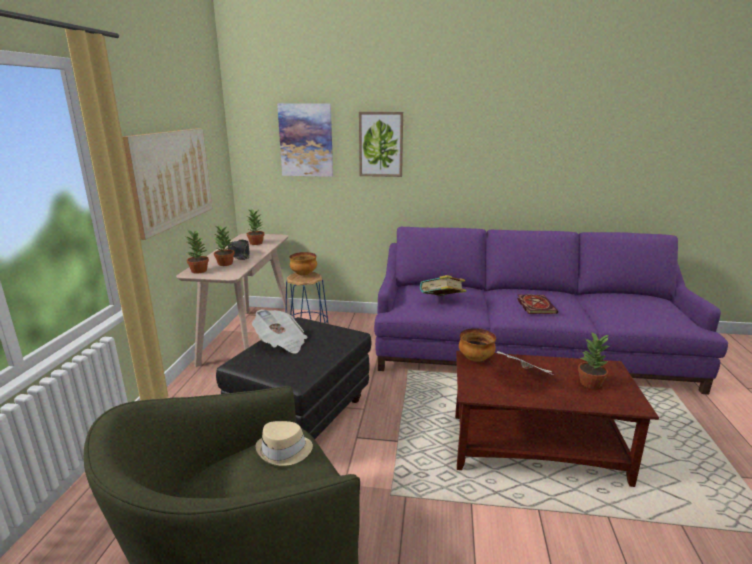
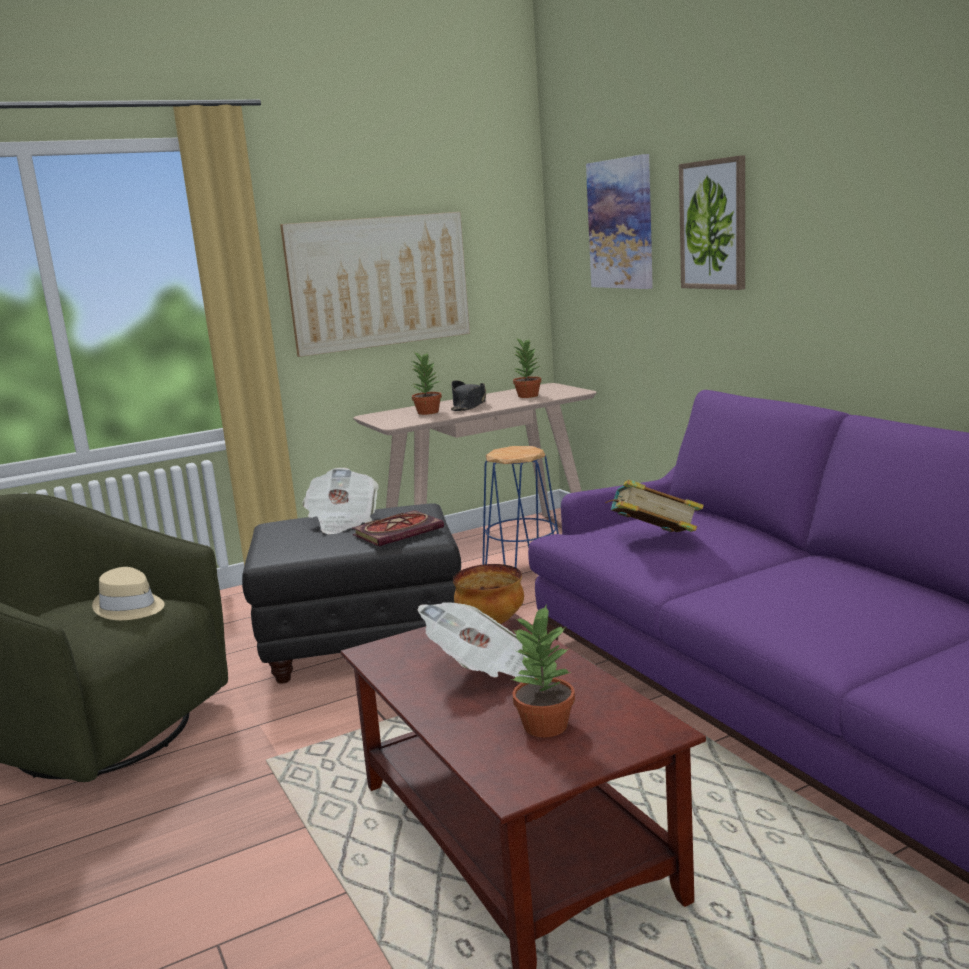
camera: 55 degrees right, 5 degrees down
(199, 270) = (386, 414): potted plant -> none
(303, 274) = (520, 449): bowl -> none
(535, 305) = (798, 596): book -> book (399, 531)

